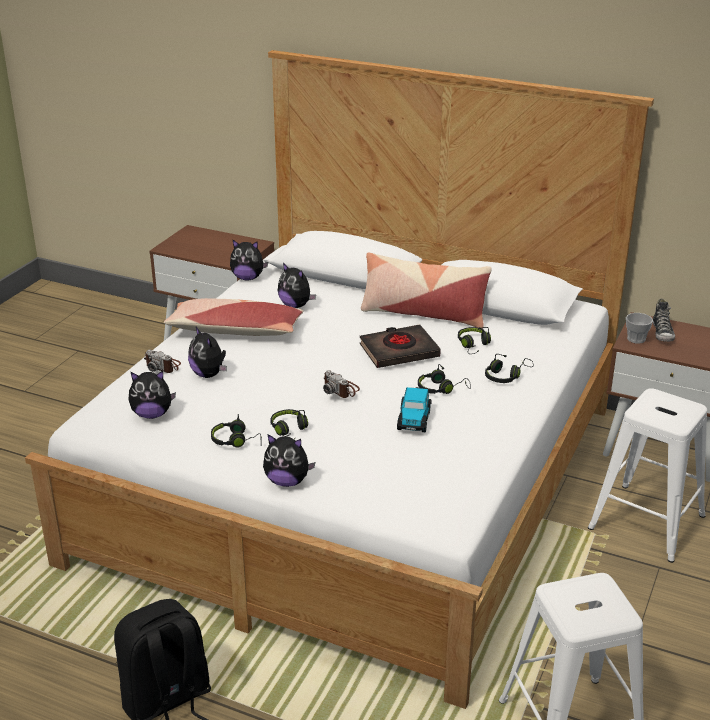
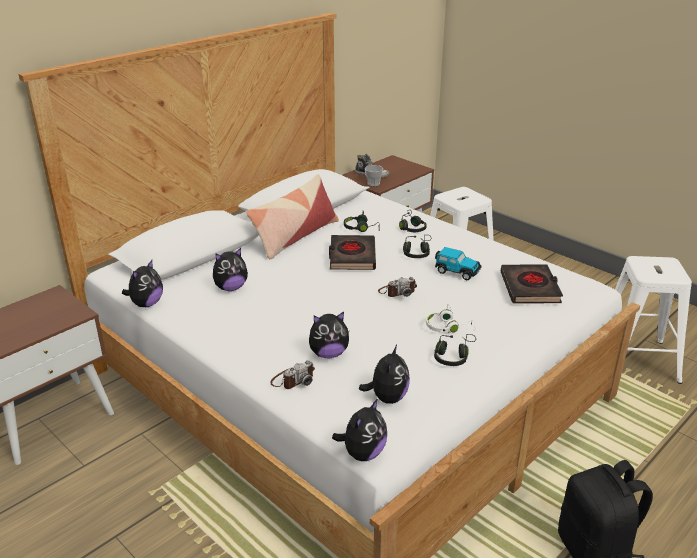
camera: 70 degrees left, 0 degrees up
(234, 331) = (252, 327): pillow -> none
(287, 481) = (520, 342): plush toy -> plush toy (363, 453)
(289, 431) = (448, 327): black headphones -> white headphones
(408, 475) = (530, 288): none -> black book

